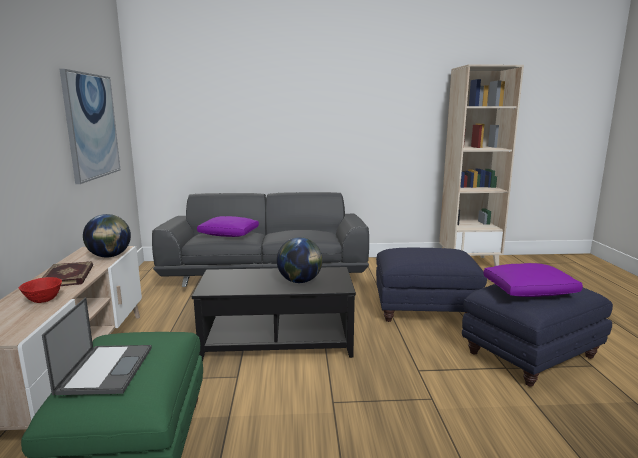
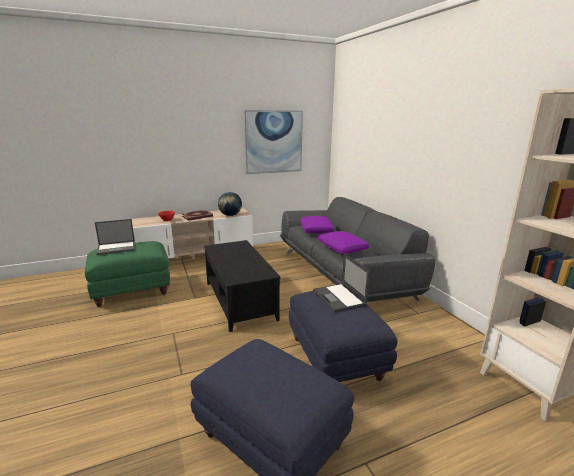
camera: 70 degrees right, 5 degrees up
(300, 281) = (239, 266): globe -> none
(416, 251) = (339, 298): none -> laptop
(530, 291) = (255, 366): purple pillow -> purple pillow (342, 248)

